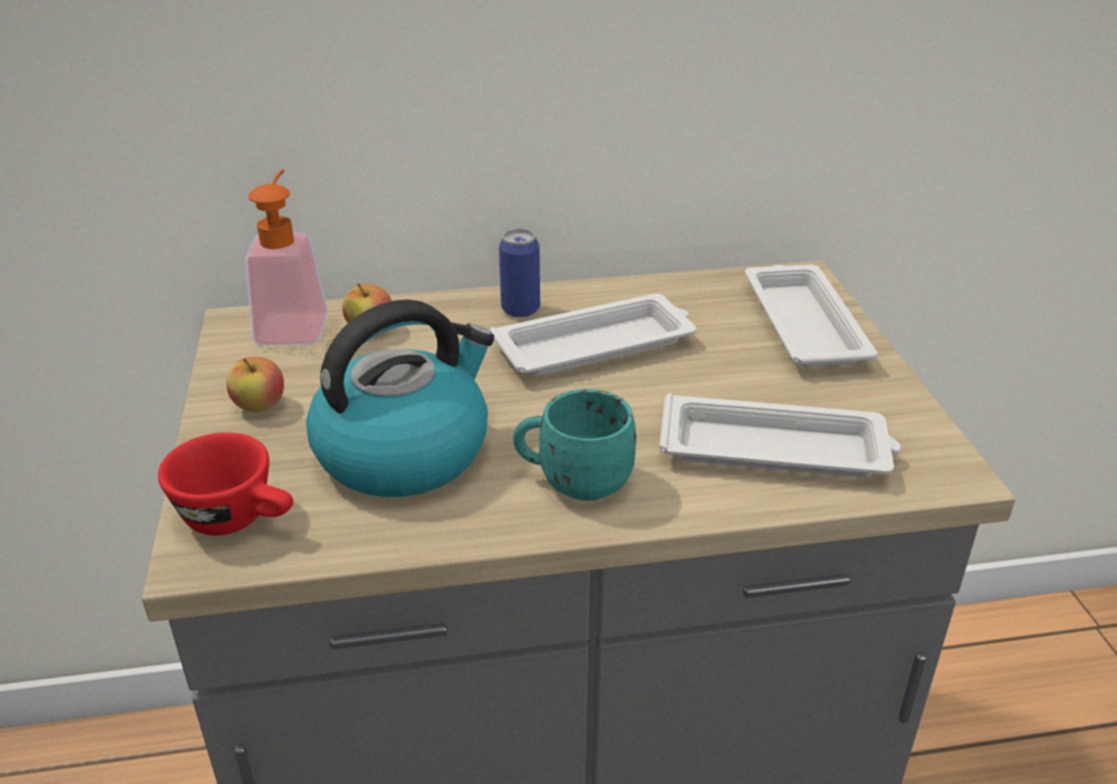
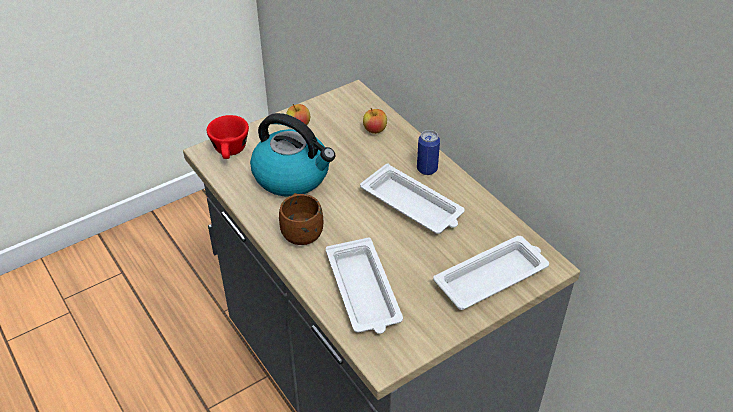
camera: 65 degrees right, 10 degrees up
(294, 323) = (364, 107): soap dispenser -> none
(573, 481) = (301, 231): turquoise mug -> brown mug

